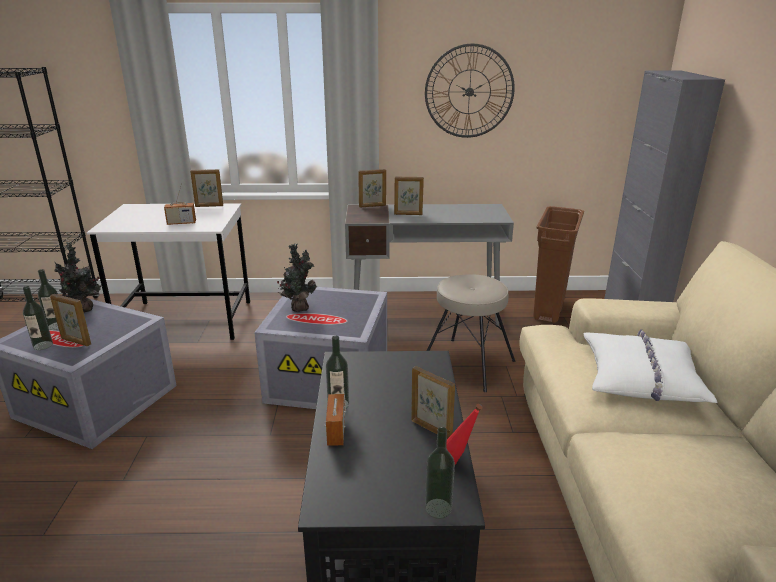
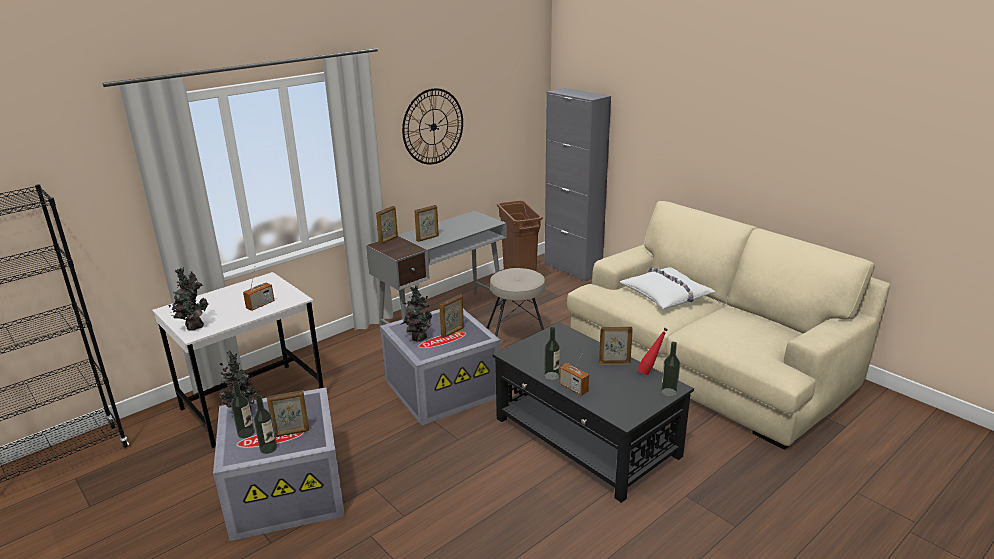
camera: 40 degrees left, 0 degrees up
(115, 222) = (193, 326): none -> potted plant
(209, 206) = (249, 283): picture frame -> picture frame (453, 332)

